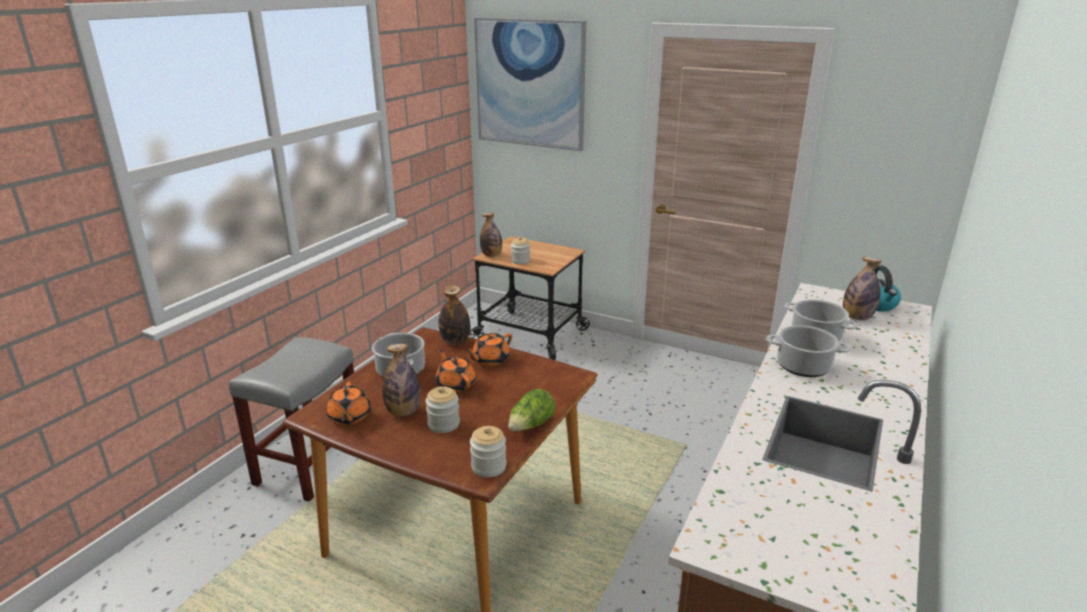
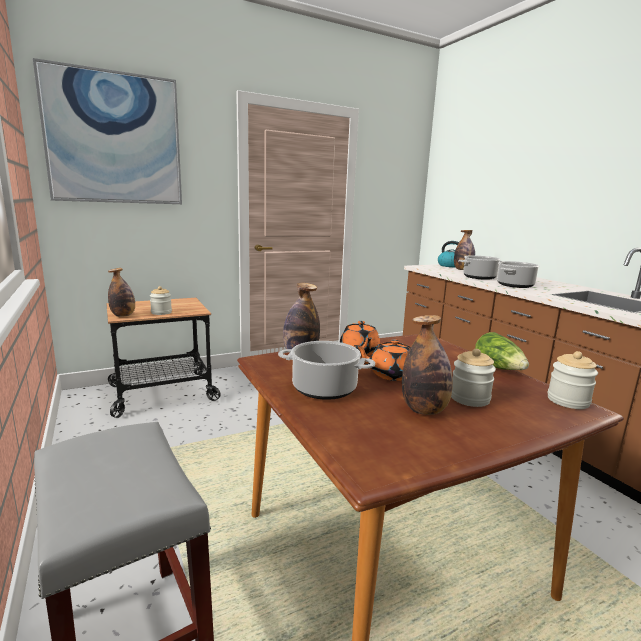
camera: 55 degrees left, 10 degrees down
(349, 417) = (406, 443): orange teapot -> none

